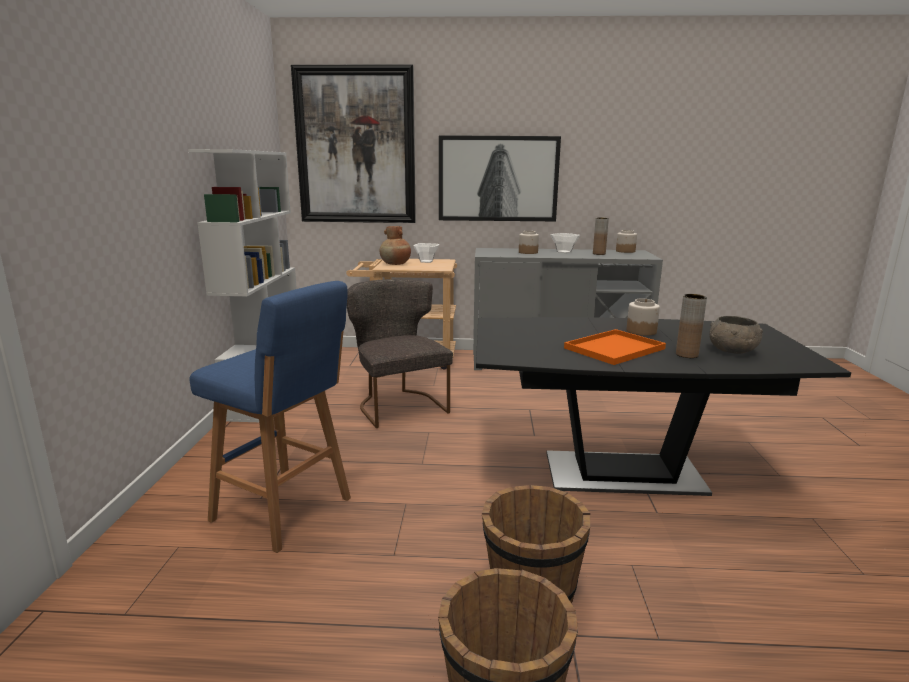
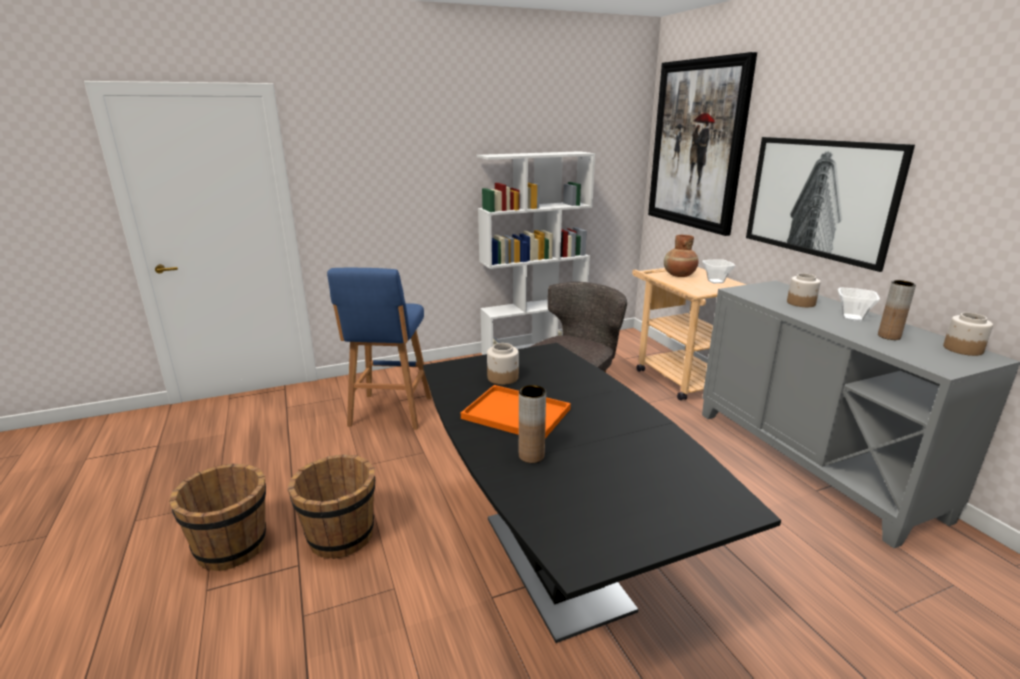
camera: 65 degrees right, 5 degrees up
(641, 331) = (602, 422): jar -> jar (503, 377)
(732, 351) = (578, 487): grey bowl -> none

